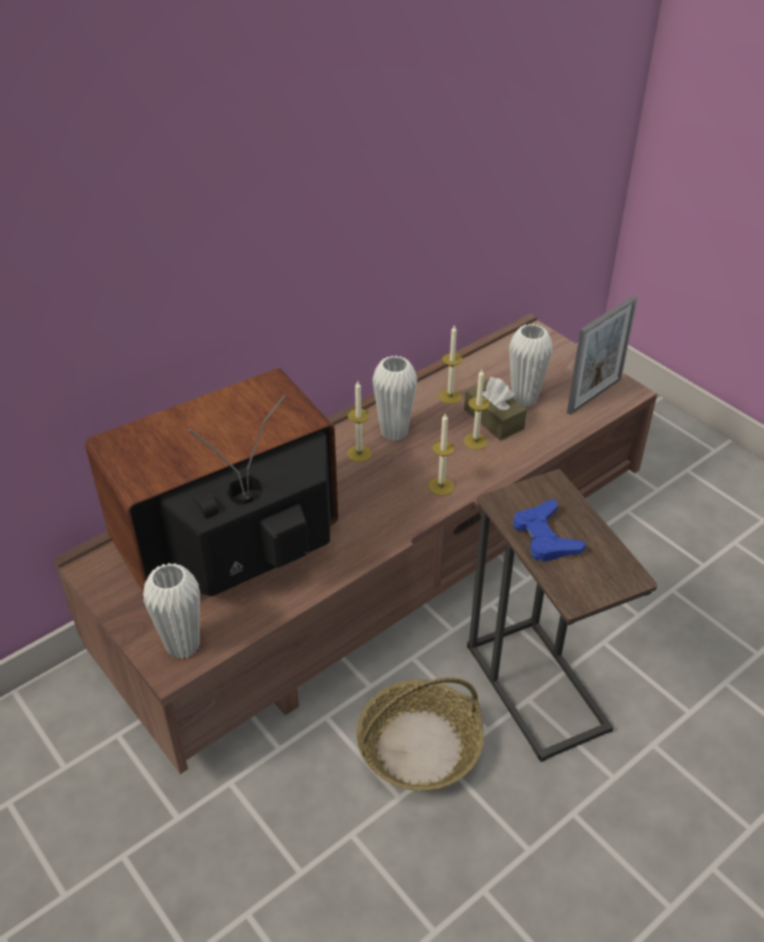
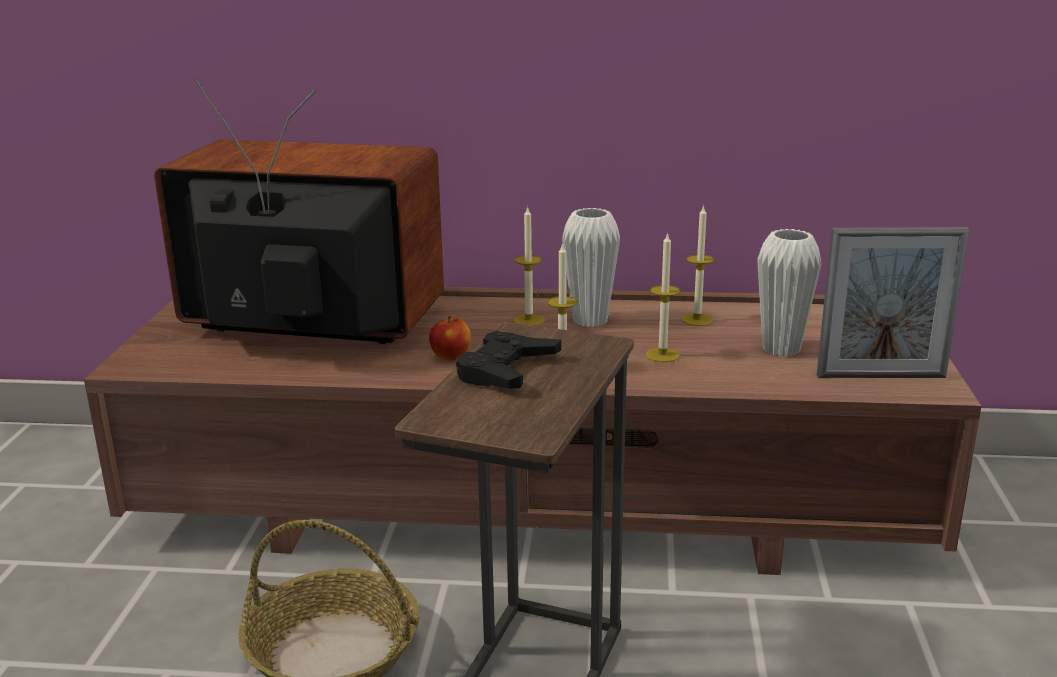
camera: 45 degrees right, 20 degrees down
(183, 646) = (159, 360): white vase -> none
(366, 517) = (451, 357): none -> apple
(493, 419) = (715, 349): brown tissue box -> none
(545, 537) = (506, 370): blue game controller -> black game controller

